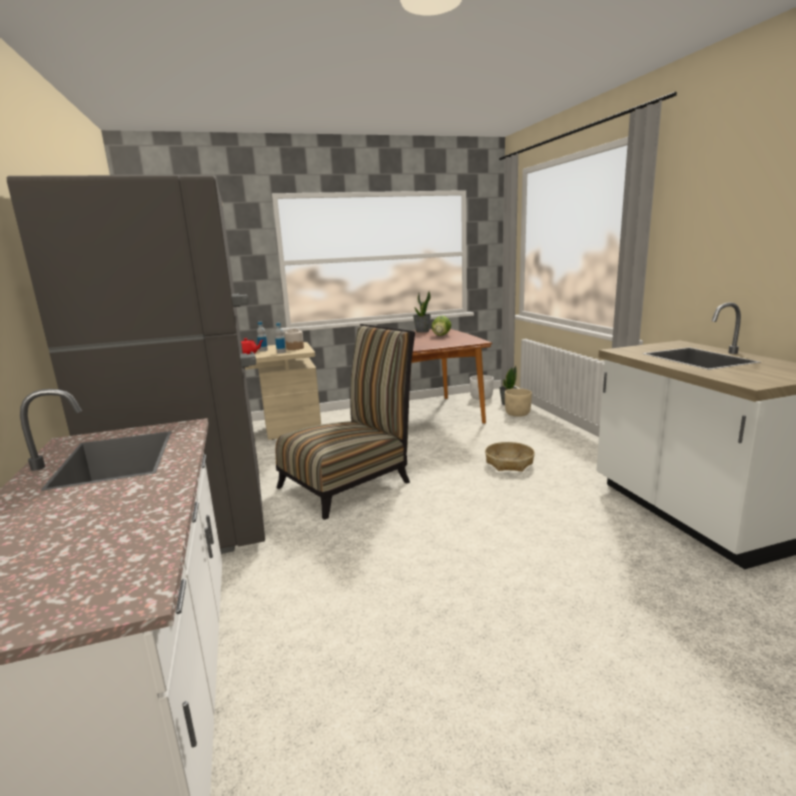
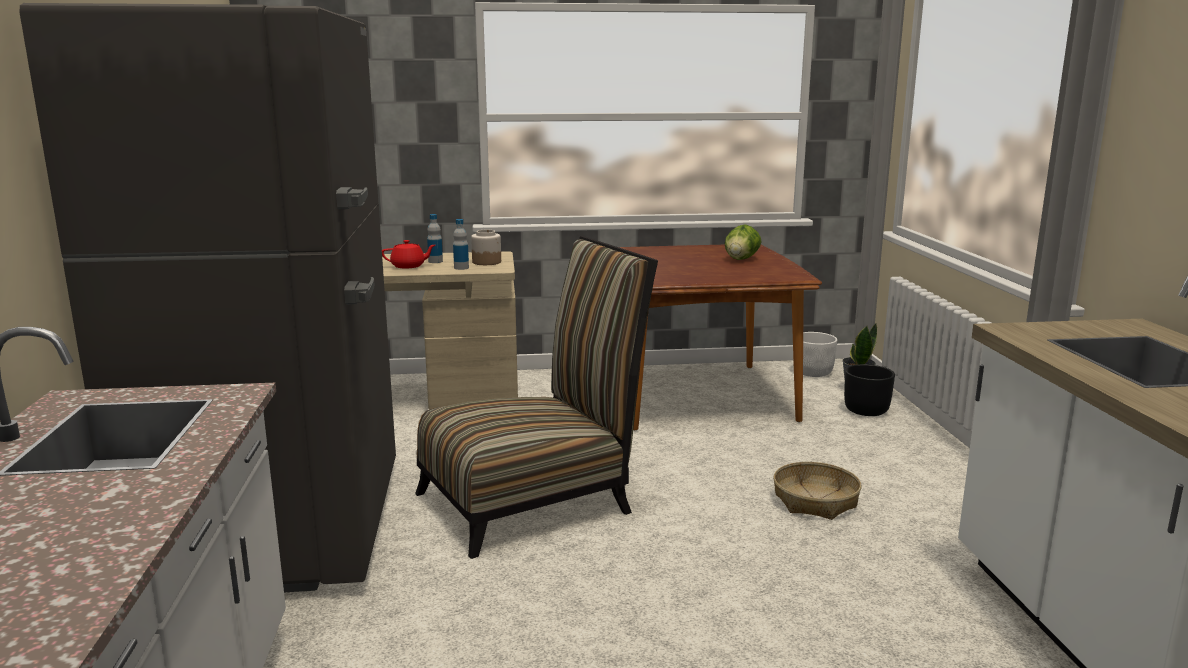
camera: 10 degrees right, 0 degrees up
(422, 331) = (713, 248): potted plant -> none
(517, 414) = (866, 411): beige planter -> black planter

